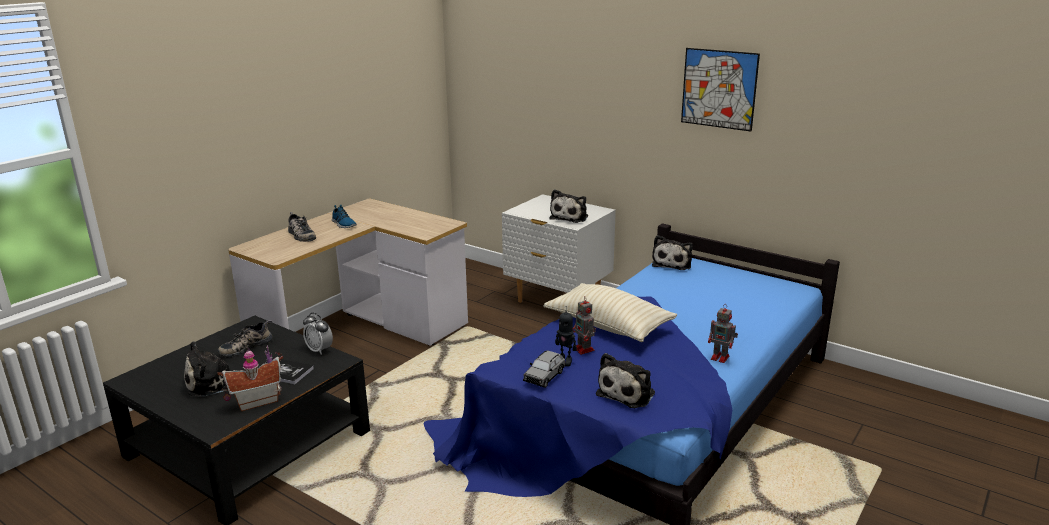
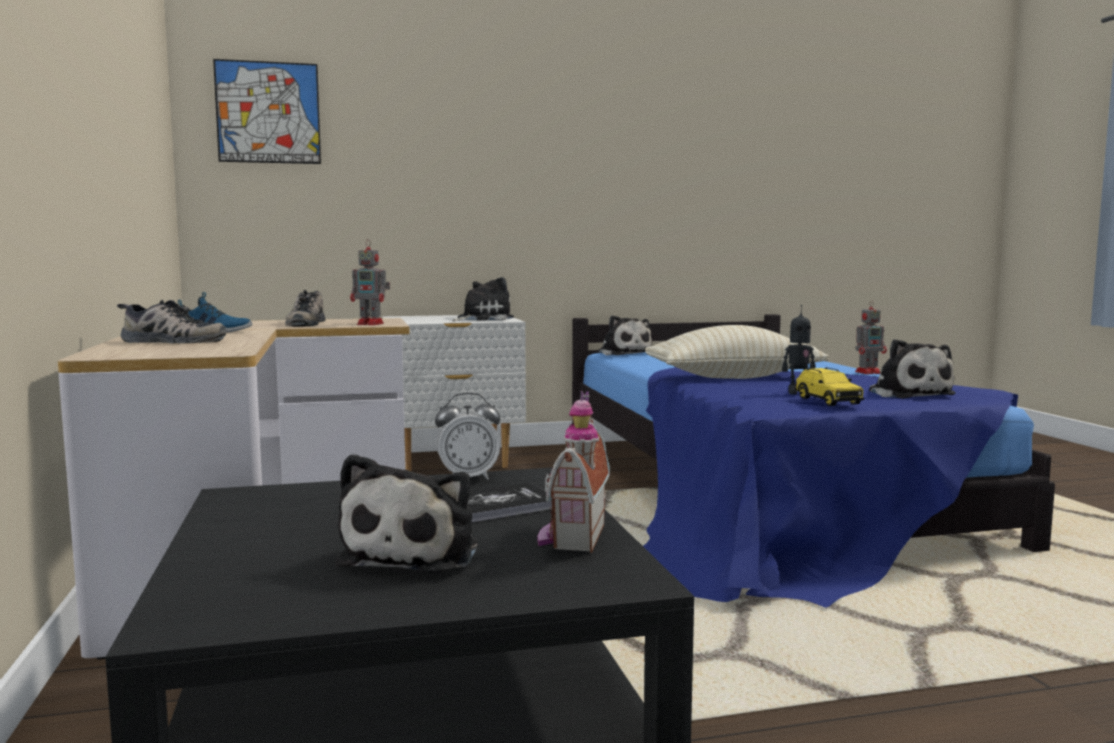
camera: 50 degrees left, 15 degrees down
(246, 346) = (320, 511): shoe -> shoe (305, 323)
(544, 376) = (827, 401): grey toy car -> yellow toy car
(570, 217) = (481, 319): plush toy -> plush toy turned 105 degrees counterclockwise
(584, 350) = (783, 386): toy robot -> toy robot (372, 324)
(719, 89) = (631, 138): picture -> picture (268, 112)

